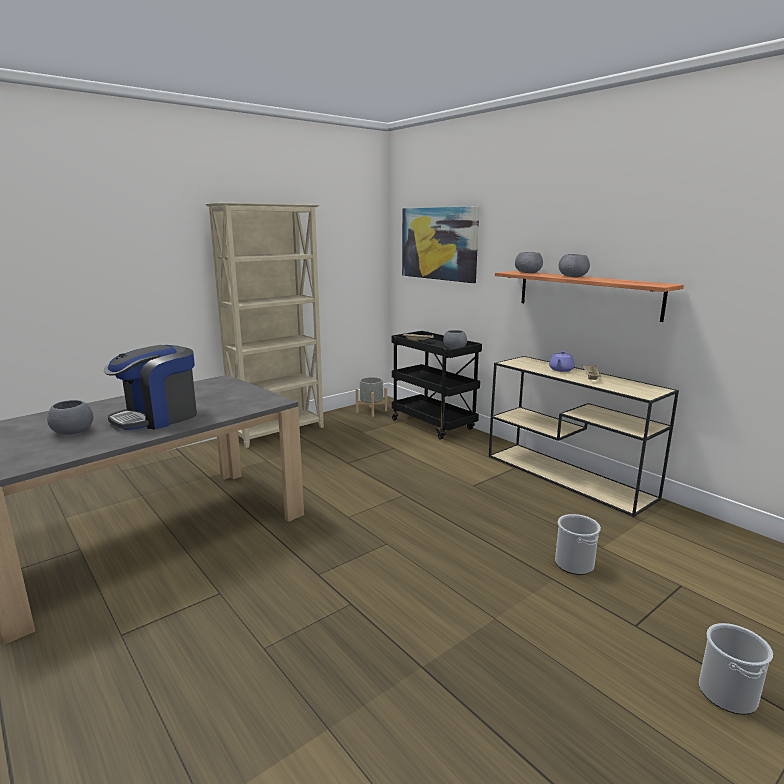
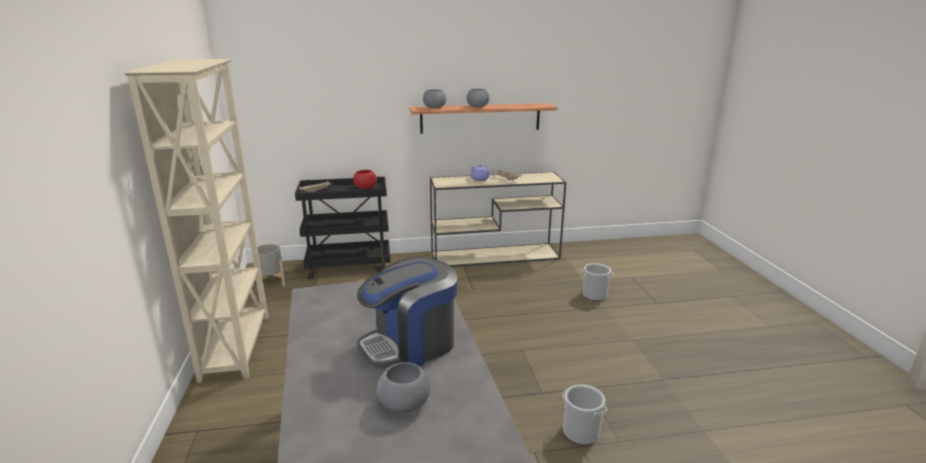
camera: 60 degrees left, 5 degrees up
(158, 417) = (410, 345): coffee machine -> coffee machine turned 75 degrees clockwise
(438, 243) = (307, 87): picture -> none
(454, 348) = (365, 187): grey bowl -> red bowl
(727, 694) = (710, 304): bucket -> bucket (581, 432)

